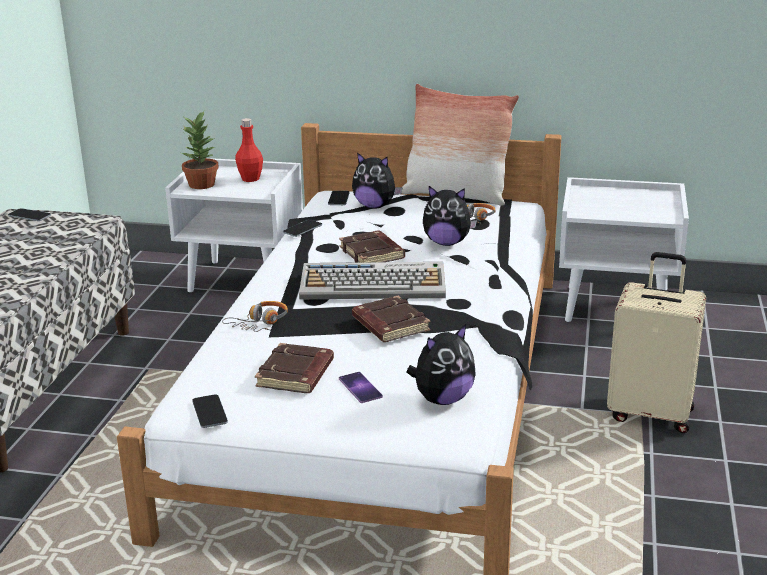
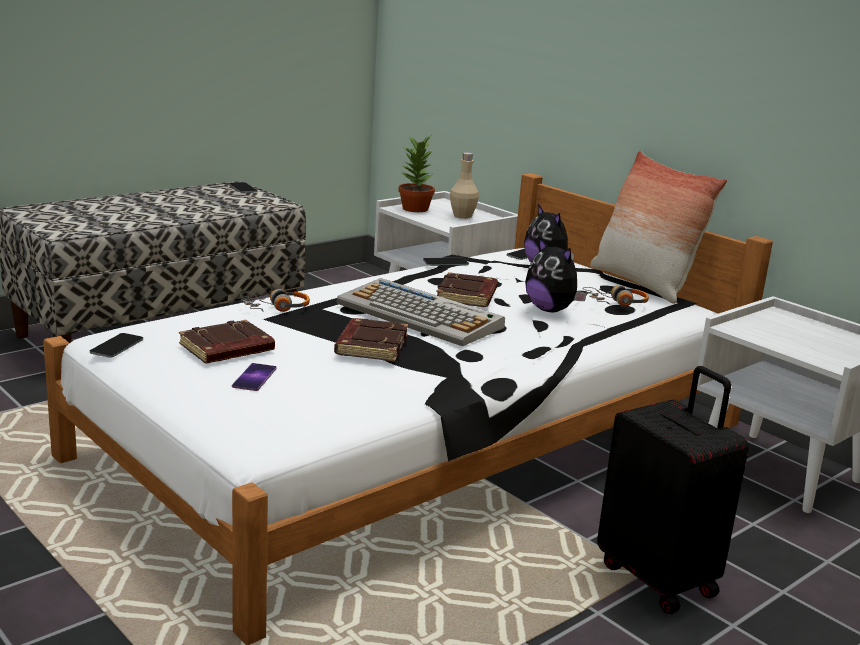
camera: 35 degrees right, 5 degrees down
(250, 179) = (462, 216): red bottle -> beige bottle
(442, 399) = (302, 413): plush toy -> none
(651, 413) = (659, 578): beige suitcase -> black suitcase

